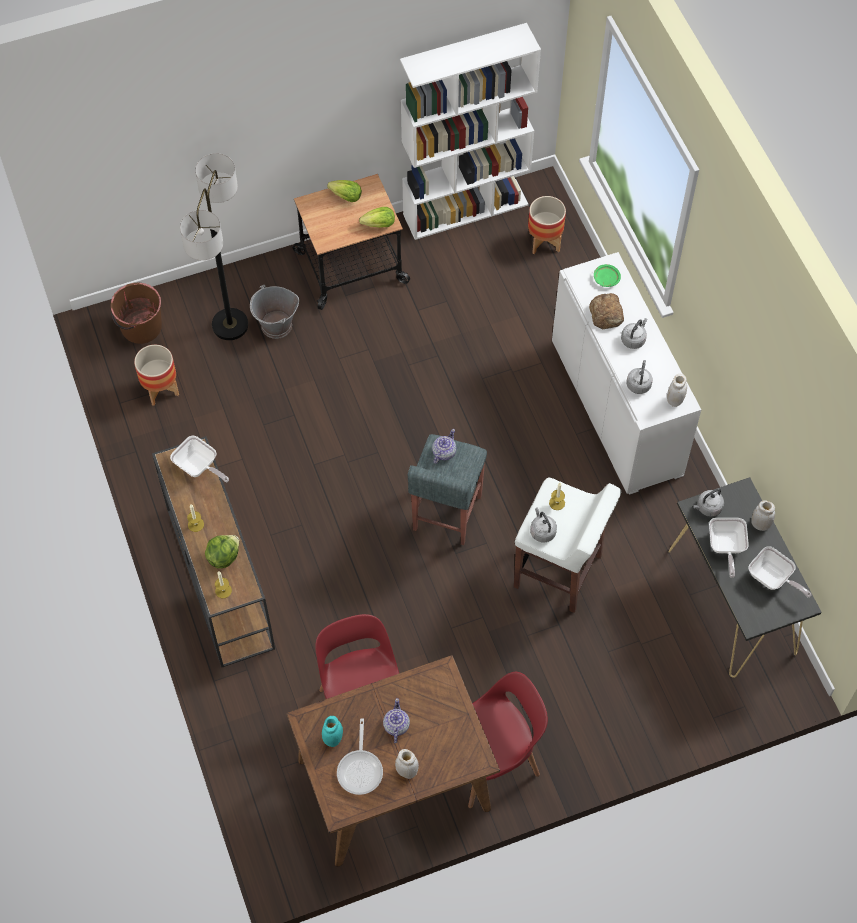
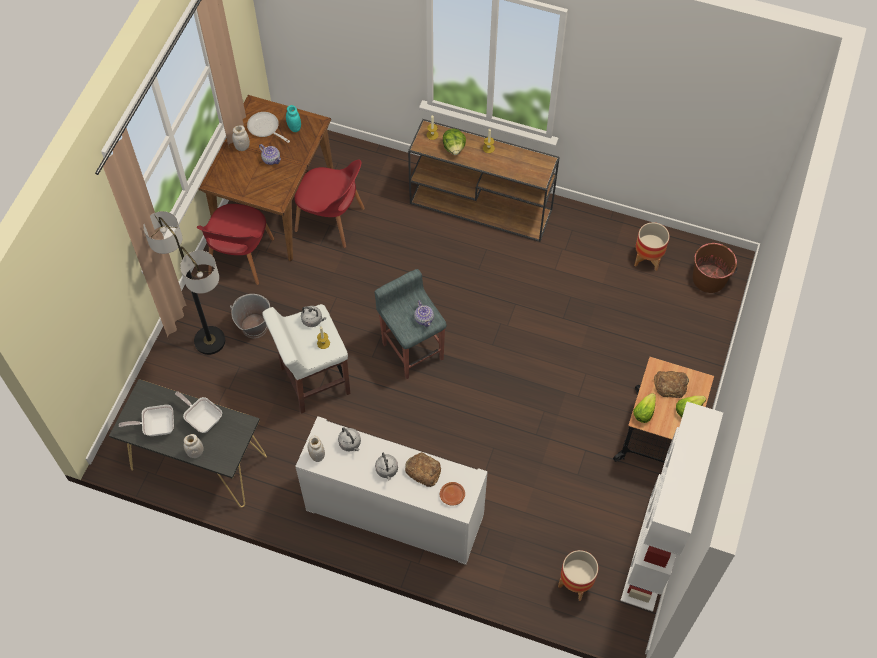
camera: 130 degrees right, 0 degrees up
(199, 467) = (527, 172): frying pan -> none
(230, 325) = (668, 329): floor lamp -> floor lamp (210, 341)
(276, 326) = (644, 355): grey bucket -> grey bucket (254, 326)
(333, 222) = (670, 385): none -> bread
(606, 278) = (452, 495): green plate -> brown plate
(708, 508) = (237, 432): grey kettle -> none

